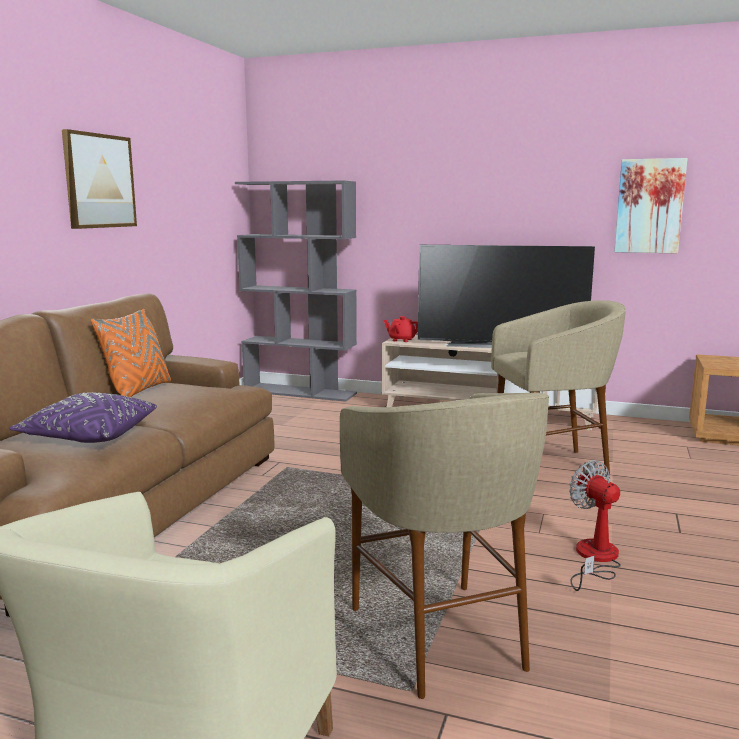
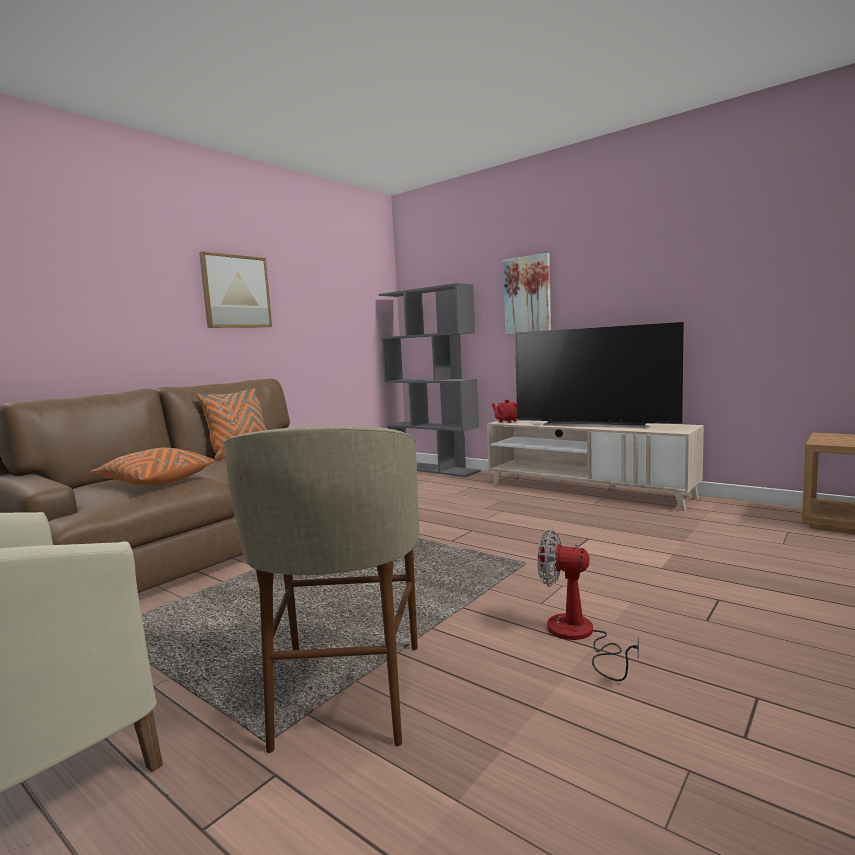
camera: 20 degrees right, 5 degrees down
(89, 436) = (155, 482): purple pillow -> orange pillow
(551, 466) = (610, 541): beige stool -> none
(594, 559) = (579, 637): fan -> fan turned 60 degrees counterclockwise
(649, 206) = (748, 277): picture -> picture (527, 295)

